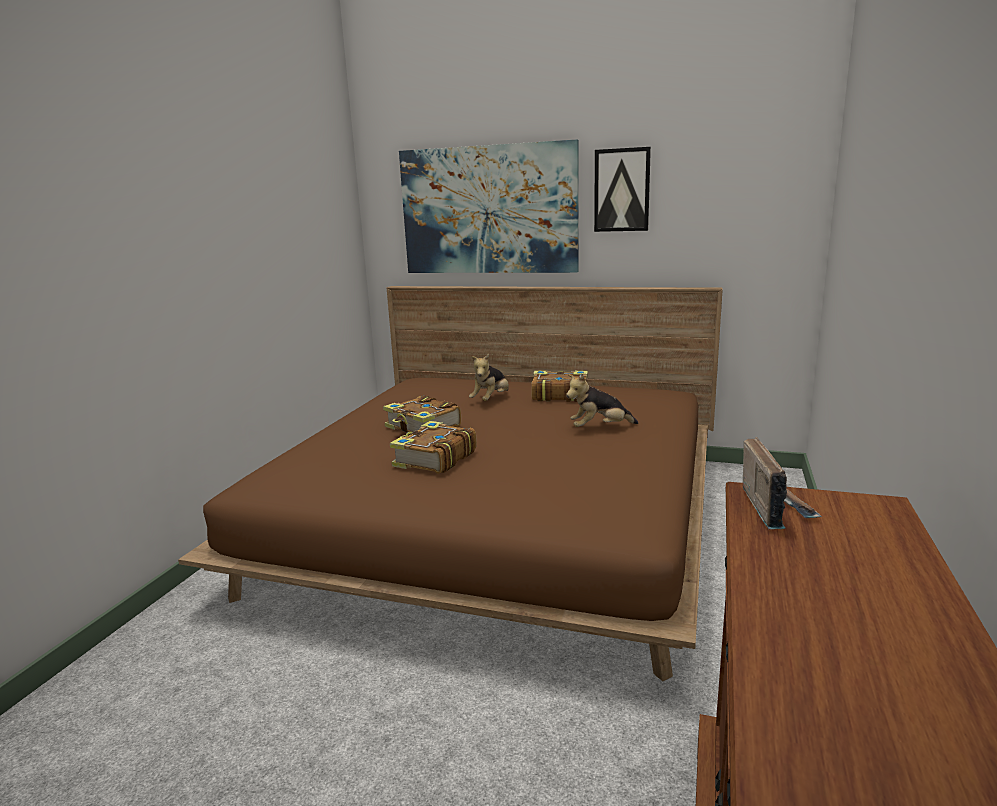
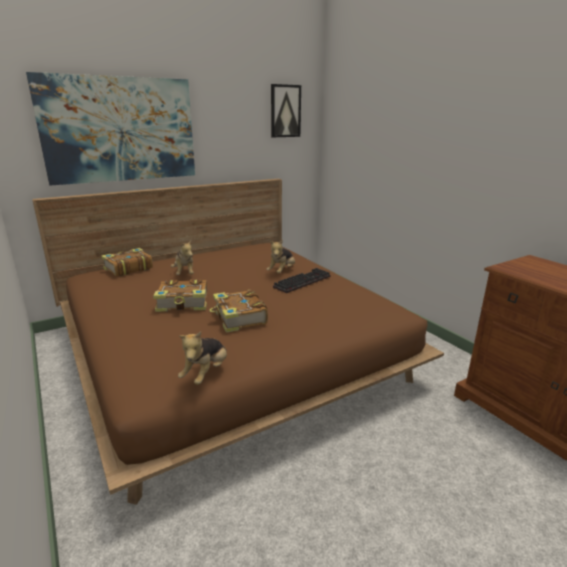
camera: 50 degrees left, 5 degrees up
(305, 492) = (206, 373): none -> plush toy
(558, 395) = (219, 259): book -> book (128, 269)
(593, 446) = (302, 281): none -> keyboard
(622, 190) = (217, 117): picture -> picture (285, 111)
(774, 508) = (522, 270): radio -> none

